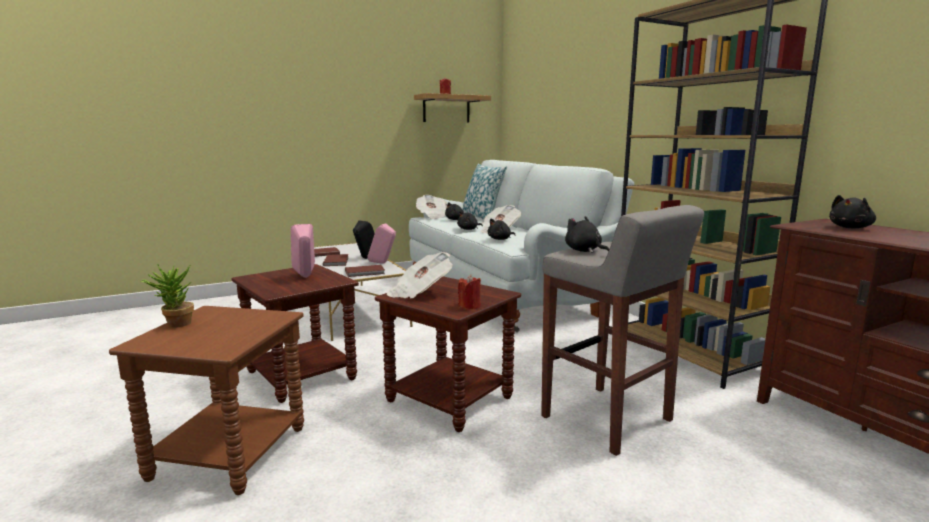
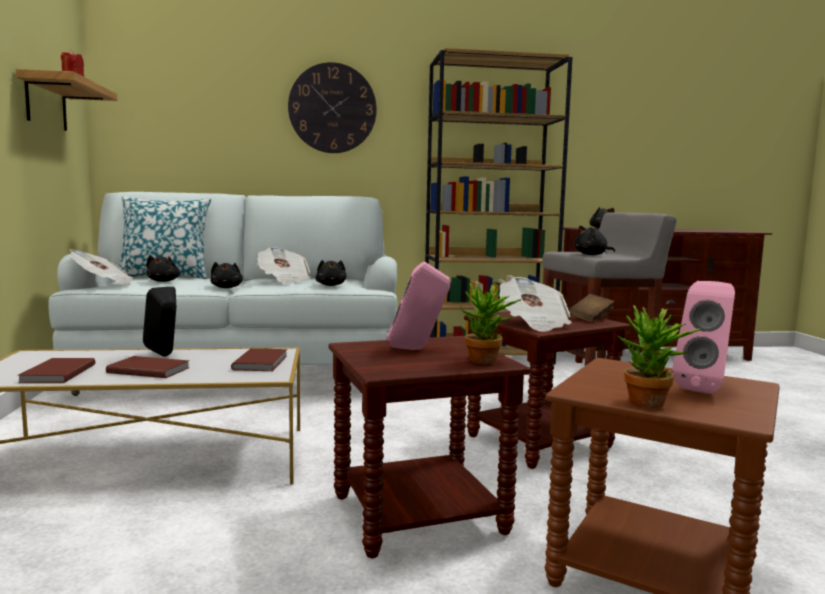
camera: 70 degrees left, 5 degrees down
(277, 291) = (487, 362): none -> potted plant
(383, 263) = (217, 352): pink speaker -> pink speaker (703, 389)
(469, 306) = (591, 318): red candle -> brown book
(612, 85) = (332, 108): none -> wall clock

